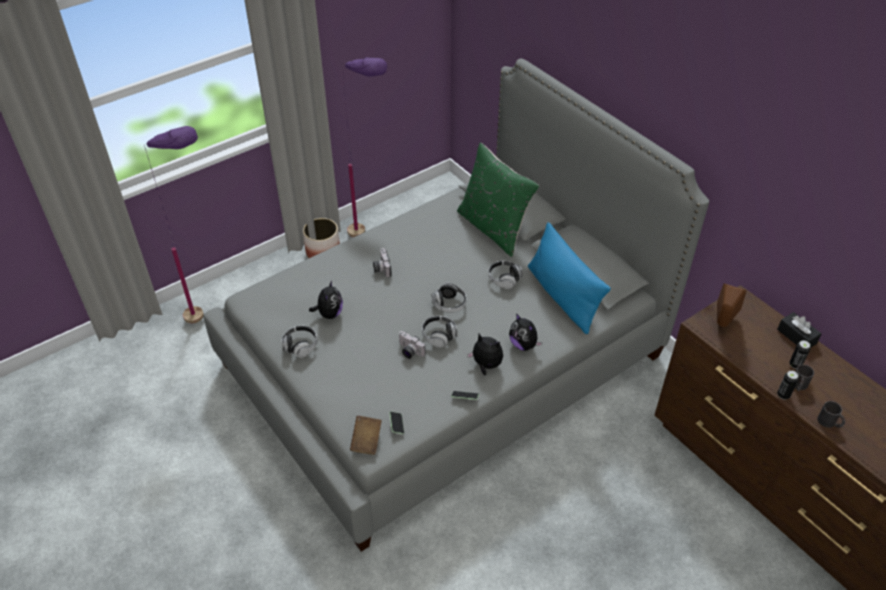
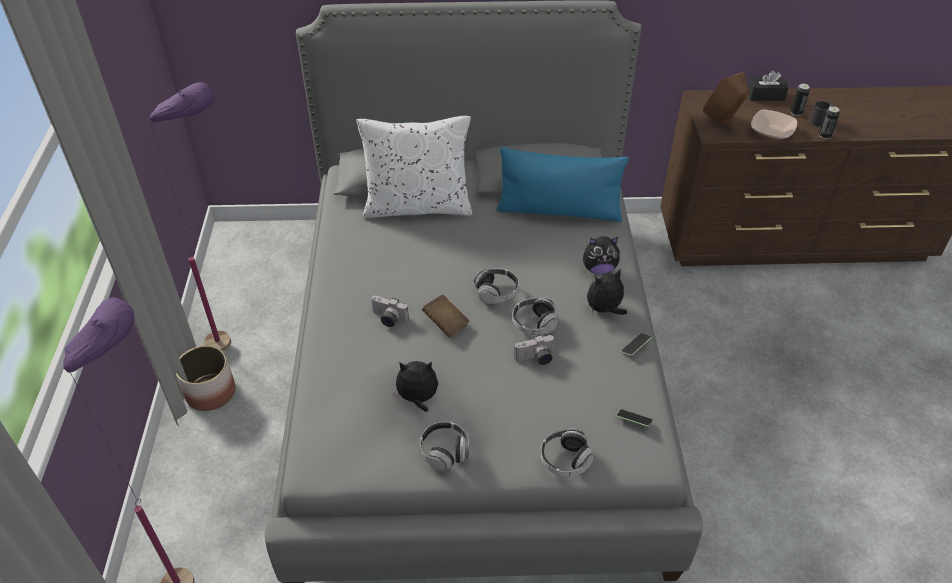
camera: 55 degrees left, 0 degrees up
(329, 313) = (417, 399): plush toy -> plush toy turned 45 degrees counterclockwise
(366, 441) = (638, 458): brown book -> brown book (445, 323)
(494, 228) = (417, 206): green pillow -> white pillow
(504, 279) = (498, 236): headphones -> headphones (565, 460)
(747, 358) = (771, 131): none -> bowl
(829, 423) = (868, 130): black mug -> none

